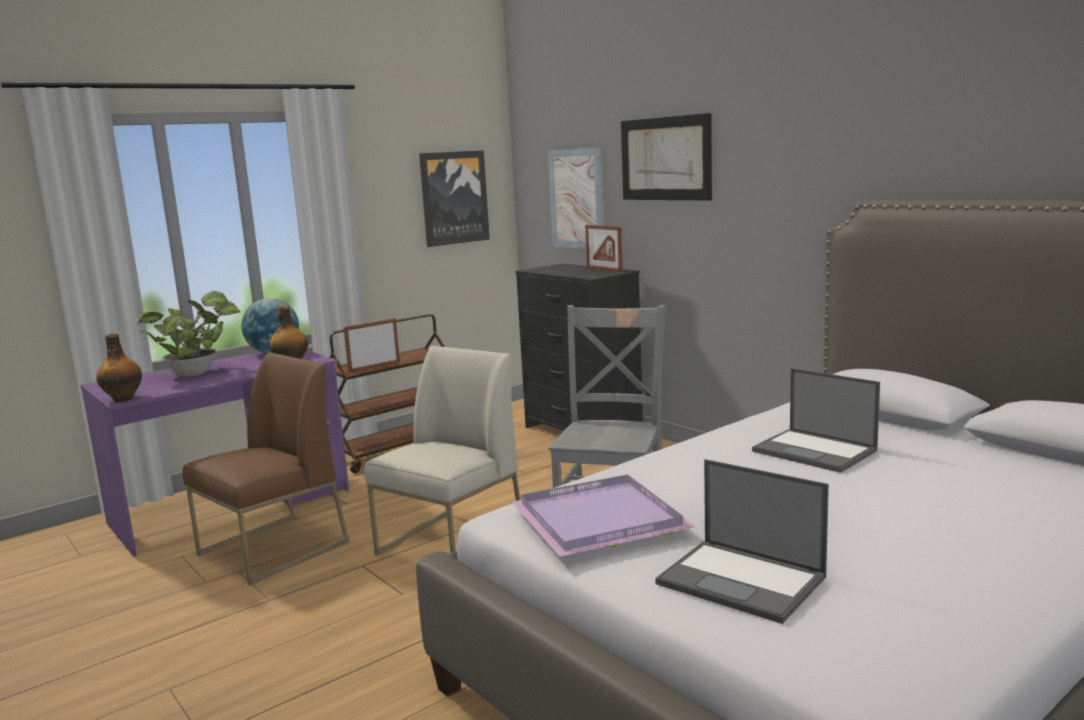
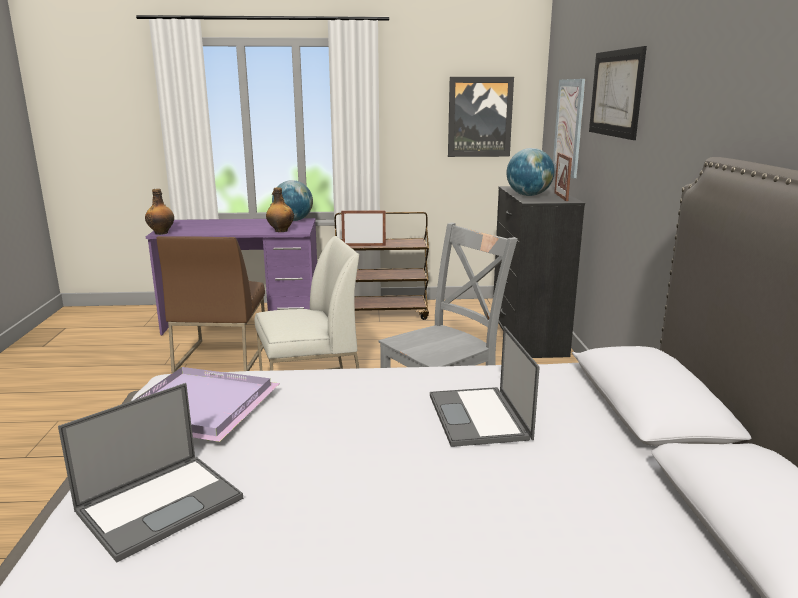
camera: 35 degrees right, 5 degrees up
(197, 373) = (227, 225): potted plant -> none
(273, 549) = (221, 356): brown chair -> brown chair turned 105 degrees clockwise
(573, 273) = (528, 195): none -> globe
(743, 581) = (161, 503): laptop -> laptop turned 120 degrees counterclockwise

